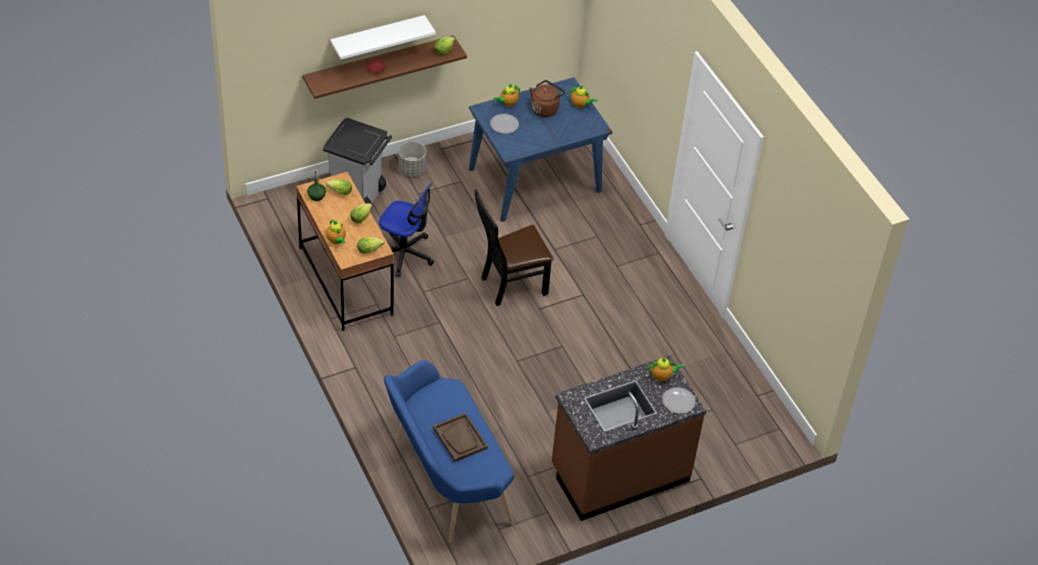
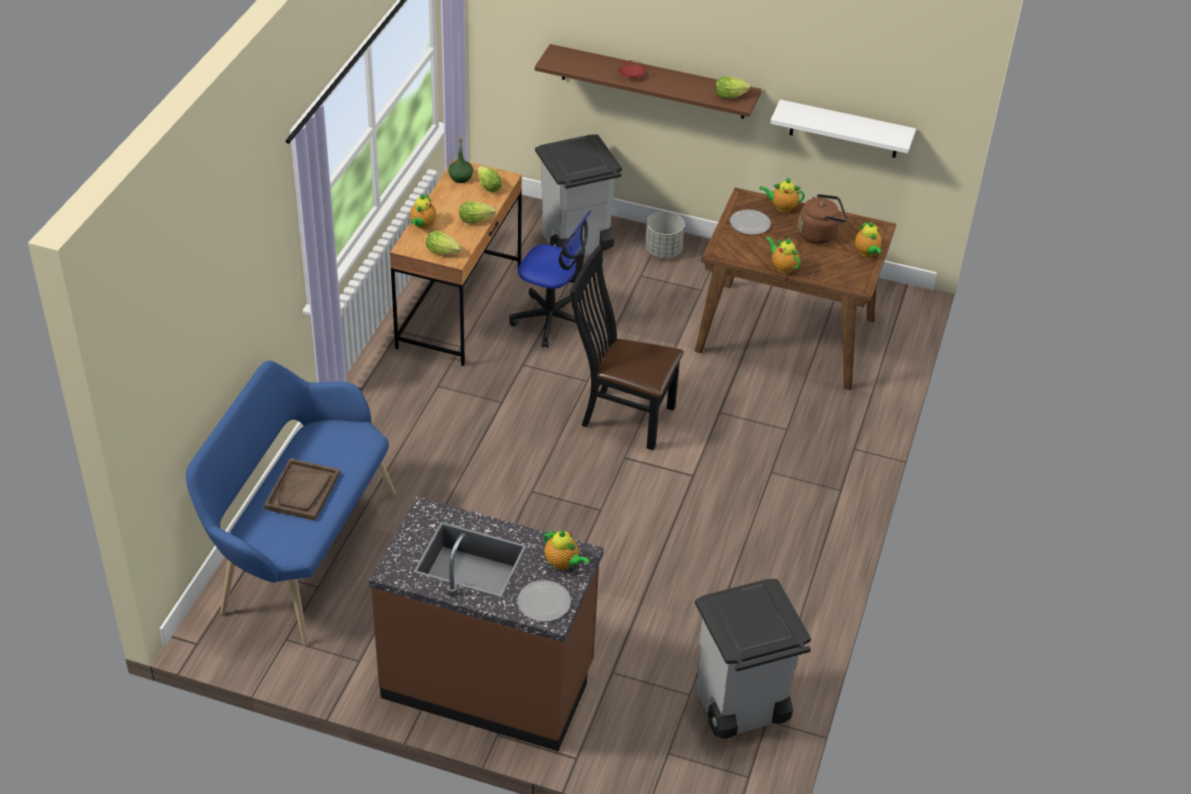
camera: 45 degrees right, 5 degrees down
(378, 37) = (654, 38): white shelf -> white shelf (844, 129)
(404, 254) = (552, 320): office chair -> office chair turned 45 degrees counterclockwise
(535, 180) = (787, 335): blue dining table -> brown dining table
(551, 141) = (782, 267): none -> teapot
(740, 399) = (739, 708): none -> grey trash can

